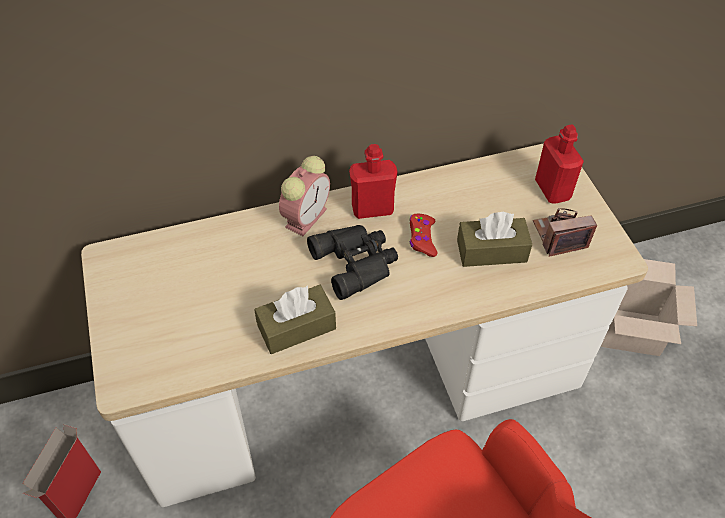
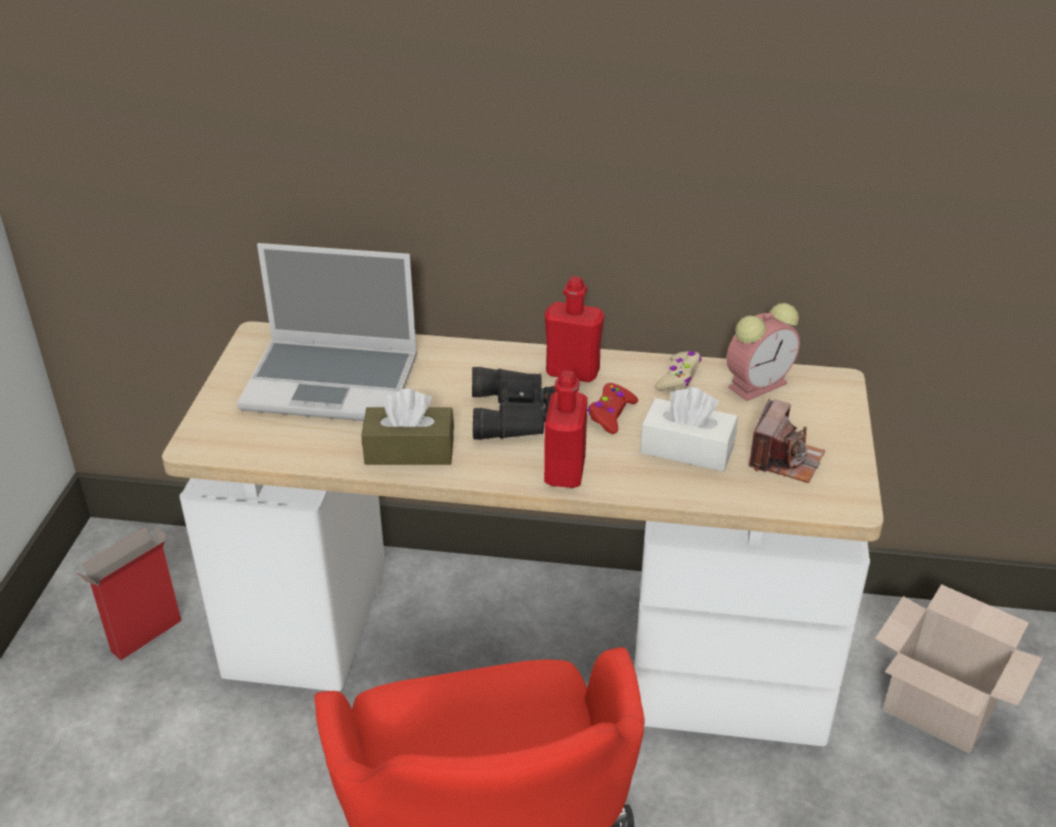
camera: 25 degrees right, 15 degrees down
(197, 283) = (334, 382): none -> laptop
(306, 216) = (493, 358): alarm clock -> alarm clock (759, 384)
(448, 188) = (678, 377): none -> beige game controller
(491, 251) = (687, 449): brown tissue box -> white tissue box
(552, 190) = (810, 413): red bottle -> red bottle (565, 471)
(559, 236) = (785, 459): camera -> camera turned 105 degrees clockwise

